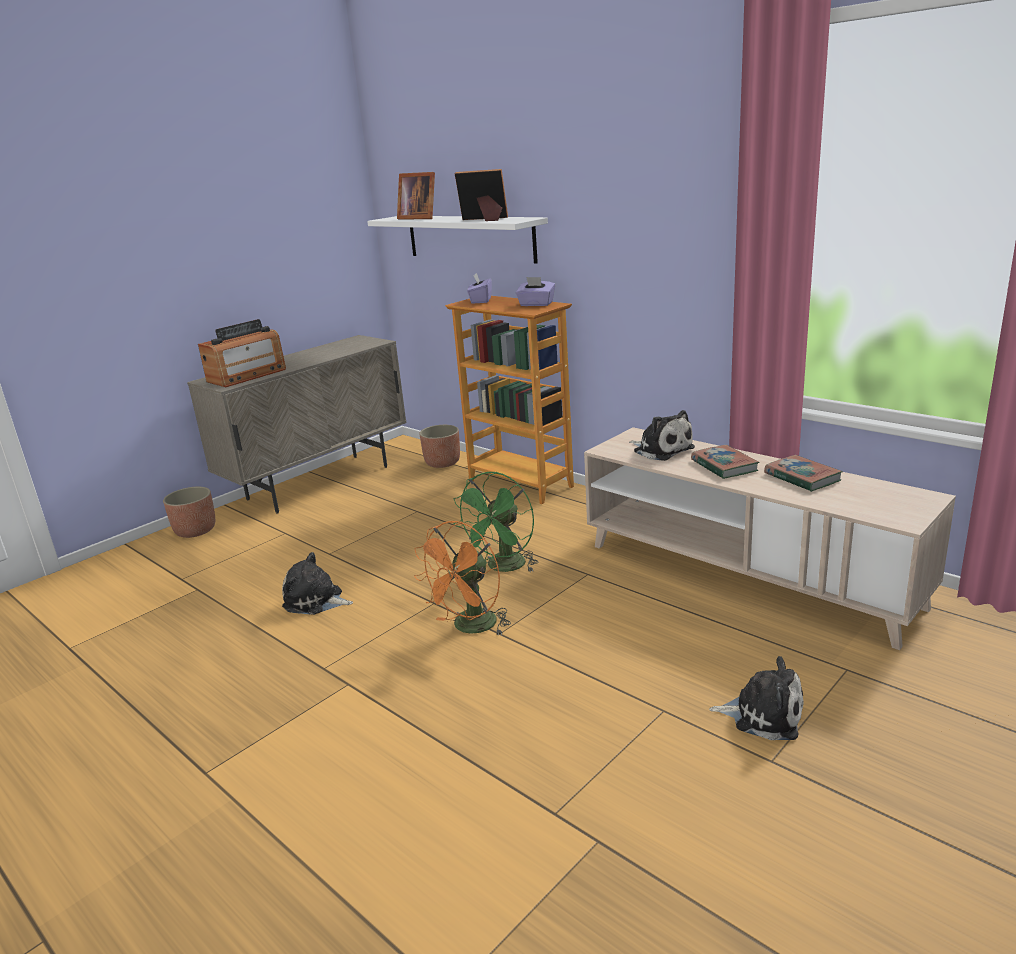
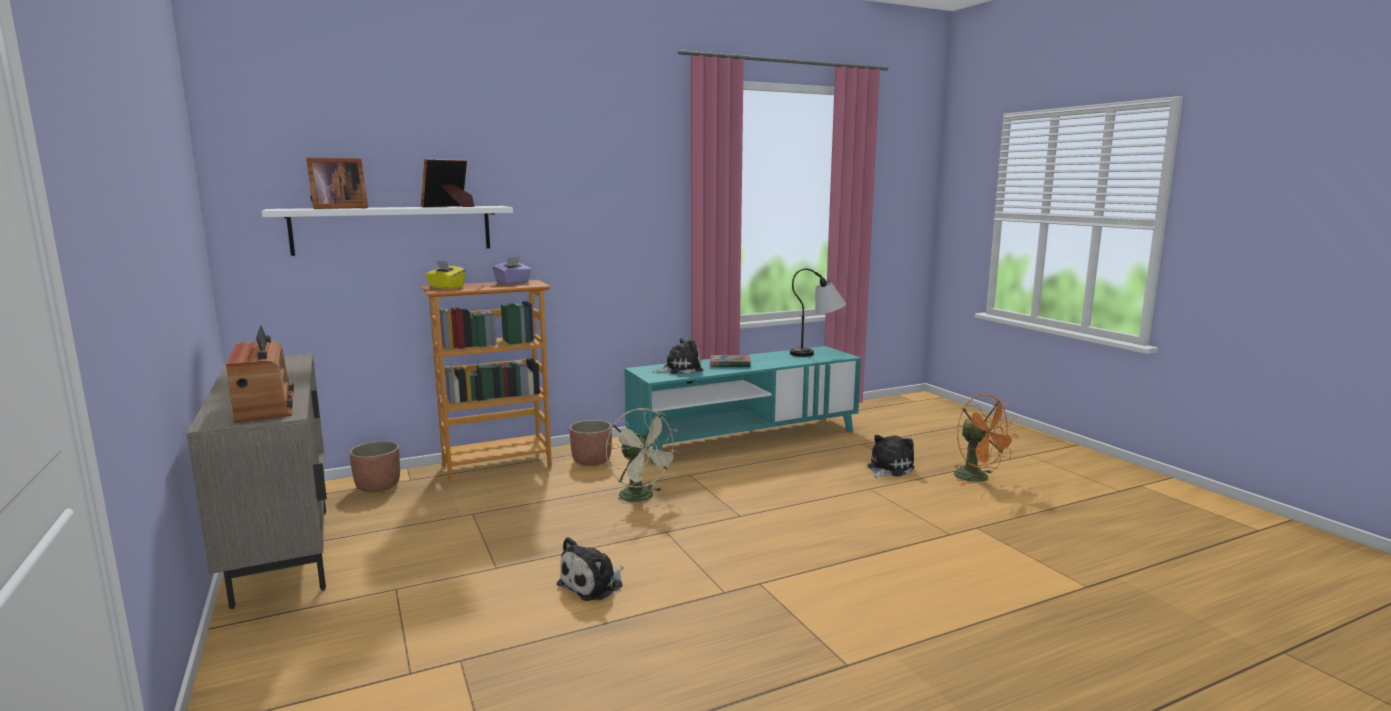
camera: 70 degrees left, 10 degrees down
(196, 531) = (262, 657): planter -> planter (591, 461)
(470, 628) = (721, 524): orange fan -> orange fan (978, 478)
(480, 300) = (446, 287): purple tissue box -> yellow tissue box
(503, 568) = (642, 498): green fan -> beige fan
(746, 574) = (745, 438): beige tv stand -> turquoise tv stand
(802, 477) = (770, 357): book -> none
(885, 500) = (818, 353): none -> table lamp

